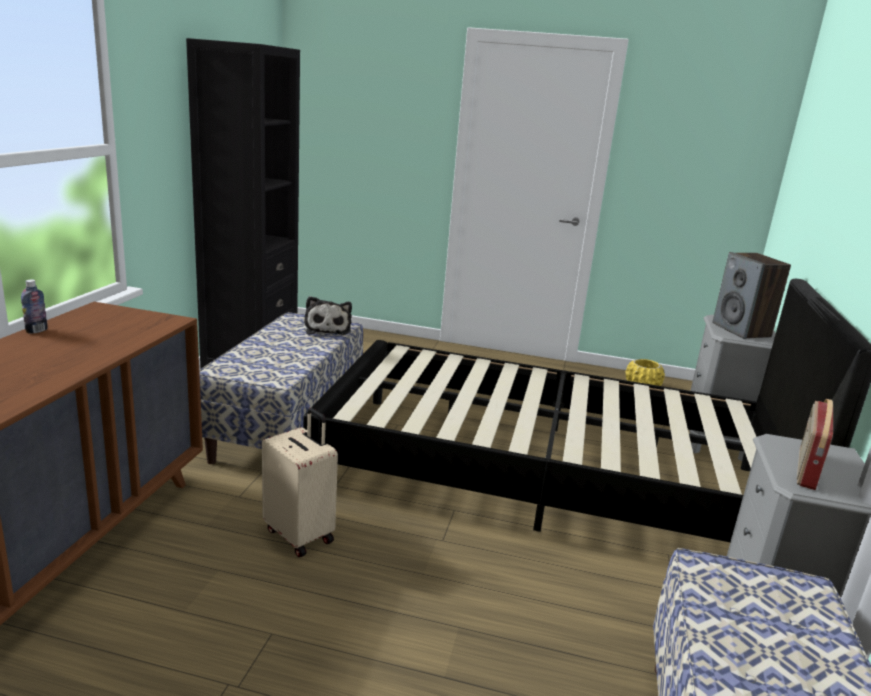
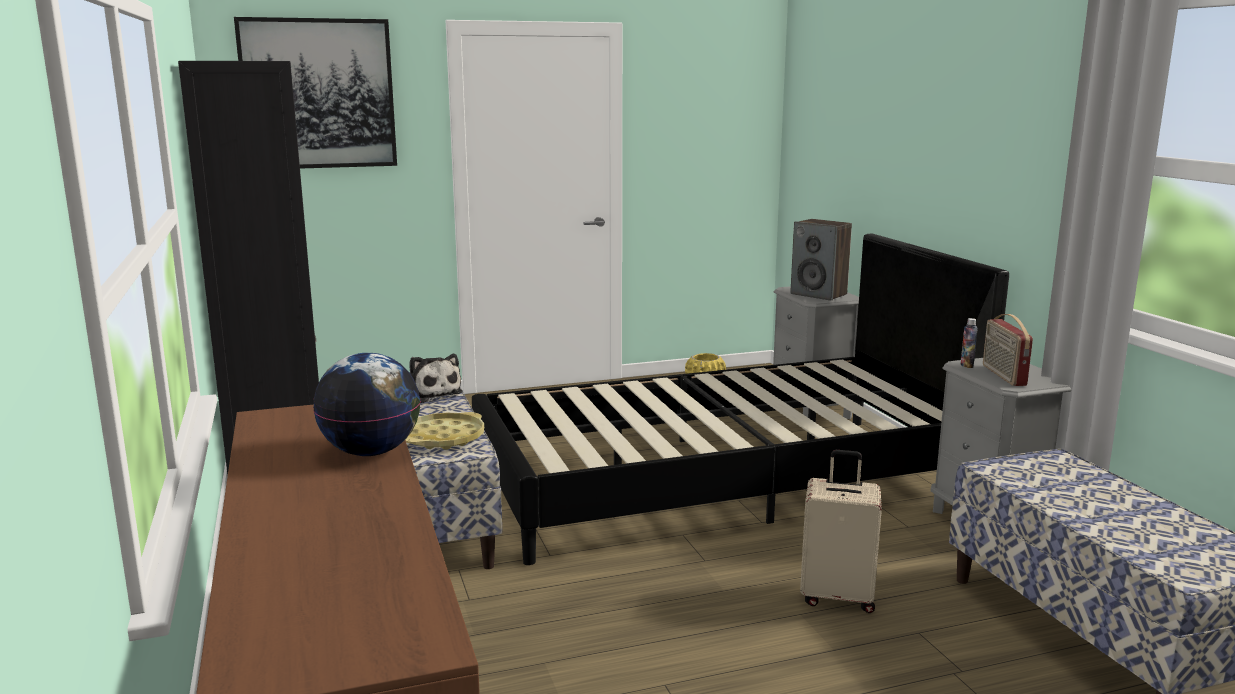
camera: 30 degrees left, 5 degrees down
(36, 330) = (251, 452): bottle -> bottle (966, 365)
(94, 354) = (371, 452): none -> globe
(278, 364) = (443, 438): none -> yellow tray
(300, 535) = (578, 605): beige suitcase -> beige suitcase (837, 597)
(361, 82) = (318, 94): none -> picture

